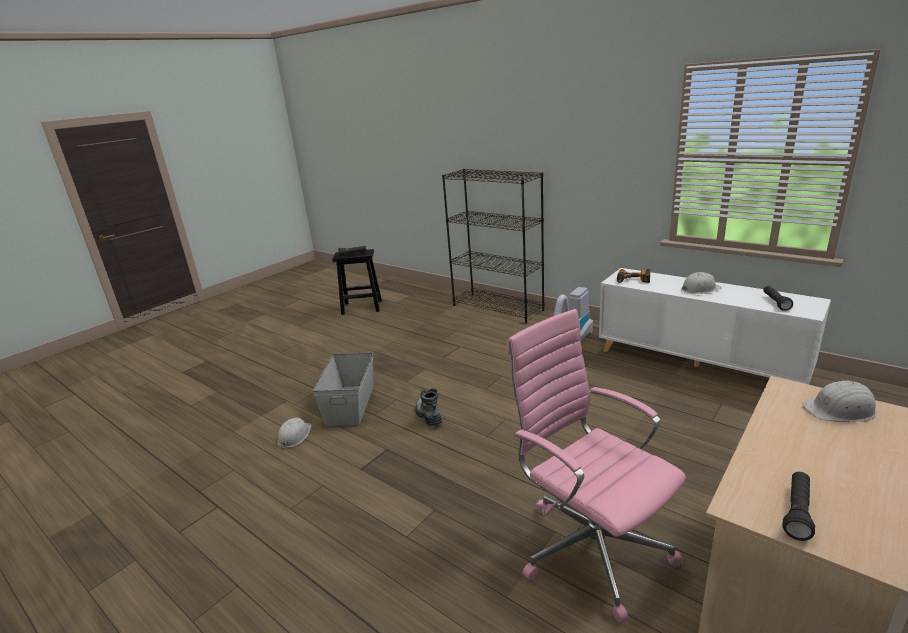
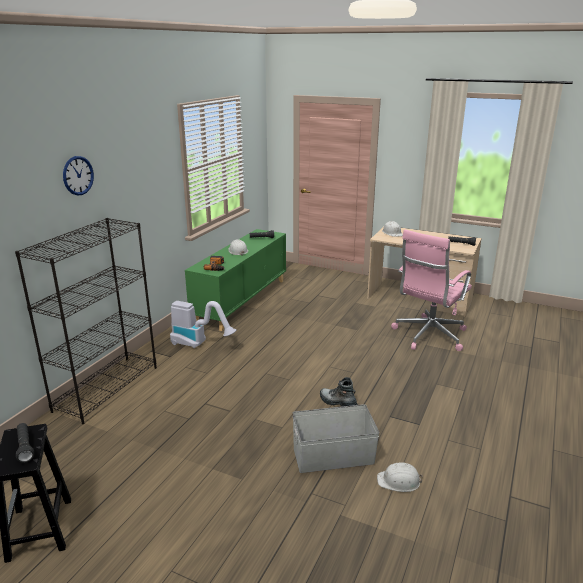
camera: 105 degrees left, 0 degrees up
(428, 416) = (337, 403): boot -> boot turned 75 degrees clockwise
(524, 126) = (78, 175): none -> wall clock
(698, 363) = (242, 301): white cabinet -> green cabinet

